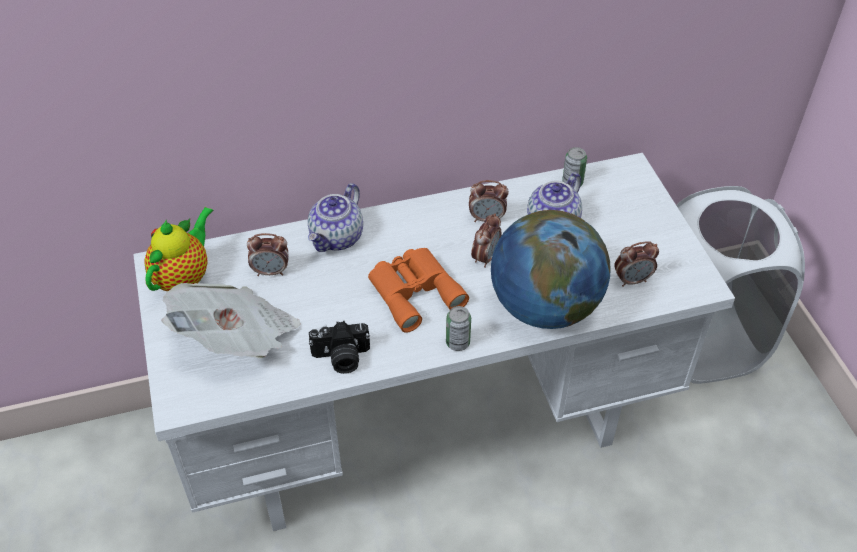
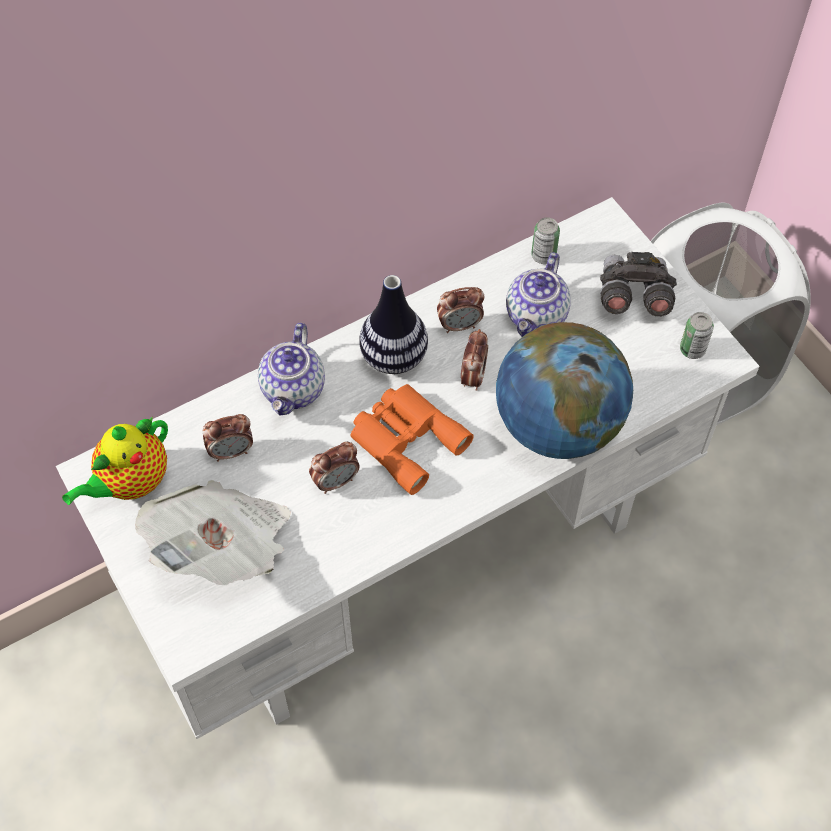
camera: 15 degrees left, 10 degrees up
(184, 277) = (130, 483): teapot -> teapot turned 150 degrees counterclockwise
(341, 358) = (351, 543): camera -> none
(425, 230) = (393, 357): none -> vase
(457, 343) = (475, 493): can -> can (692, 349)
(632, 280) = (644, 369): alarm clock -> alarm clock (336, 481)
(638, 225) = (632, 297): none -> grey binoculars

